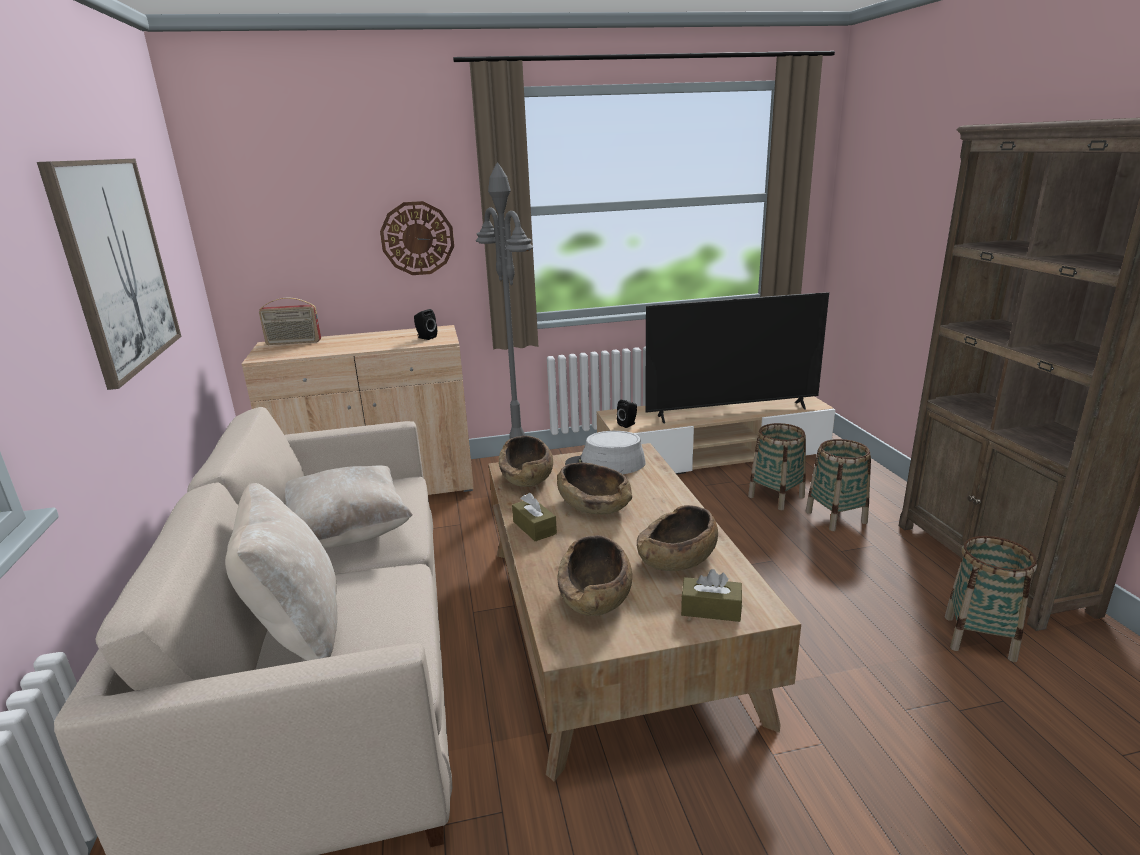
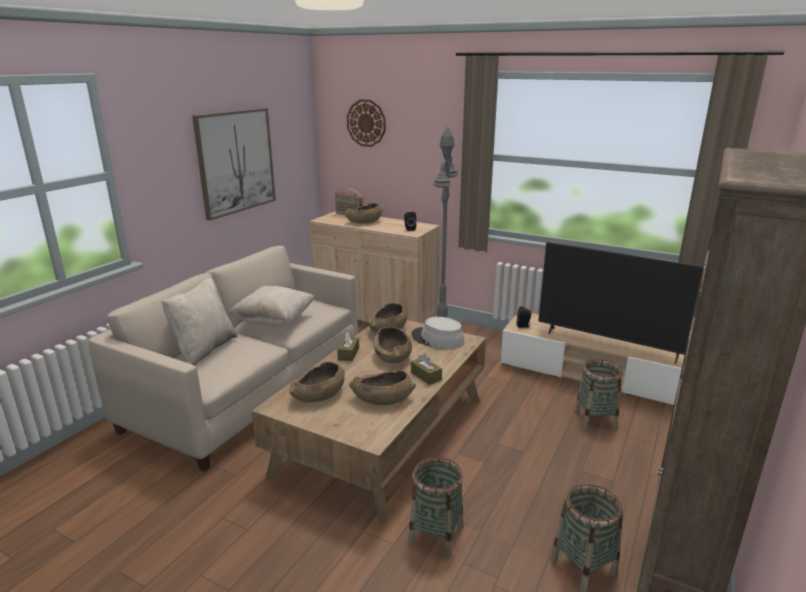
camera: 40 degrees right, 0 degrees up
(339, 345) = (364, 222): none -> brown bowl
(417, 238) = (427, 165): wall clock -> wall clock (366, 123)
(711, 609) = (353, 426): brown tissue box -> brown tissue box (426, 376)
(836, 517) = (617, 451): basket -> basket (436, 535)

